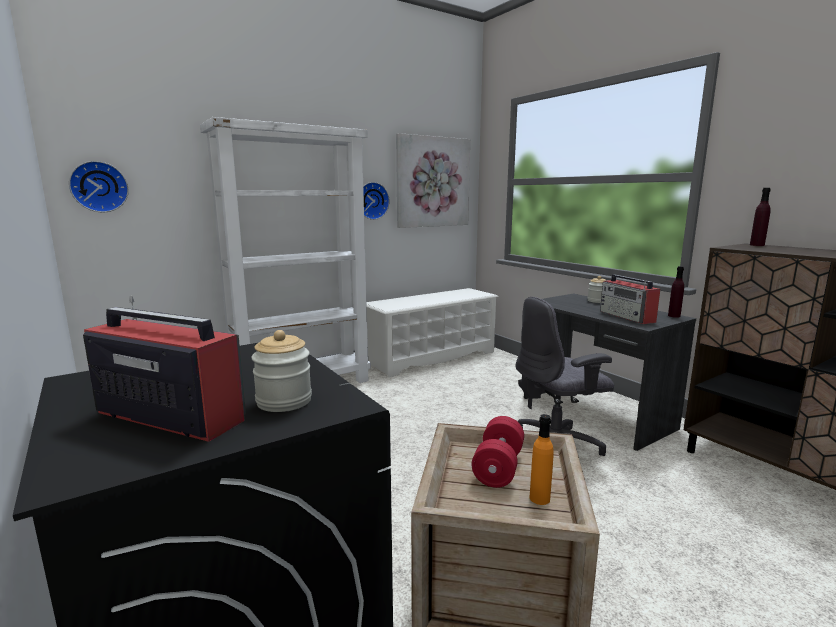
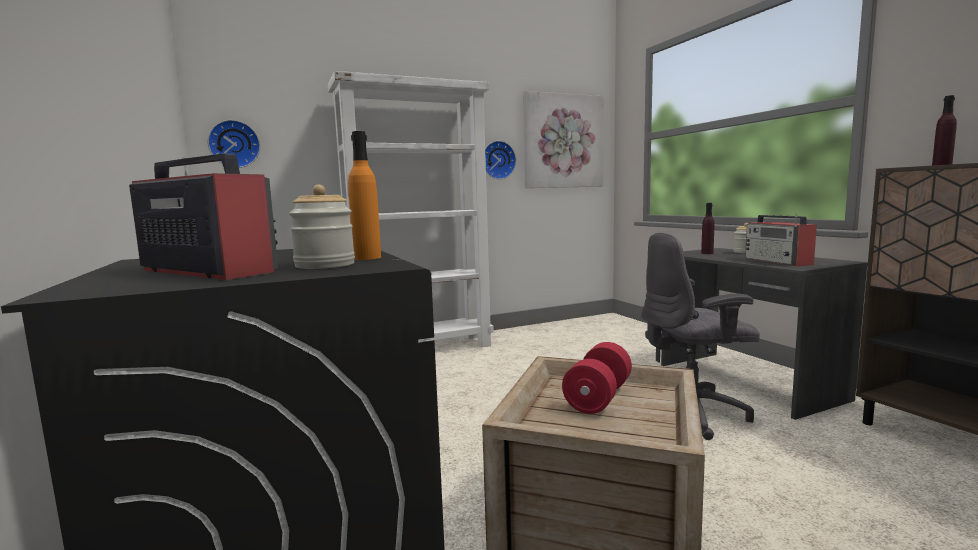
camera: 10 degrees right, 5 degrees down
(432, 357) = (563, 327): white shoe rack -> none
(539, 498) = (641, 426): orange bottle -> orange bottle (367, 258)
(674, 316) = (838, 260): purple bottle -> purple bottle (707, 253)

